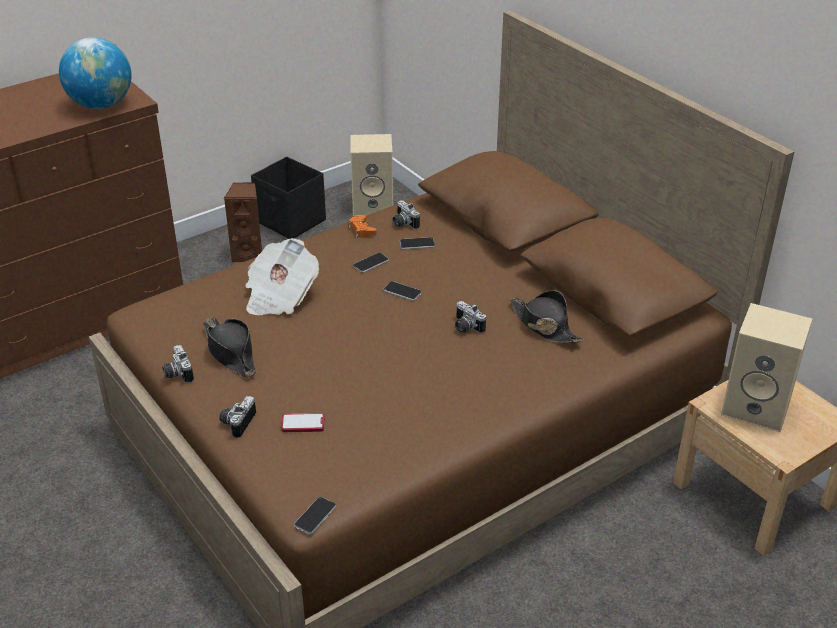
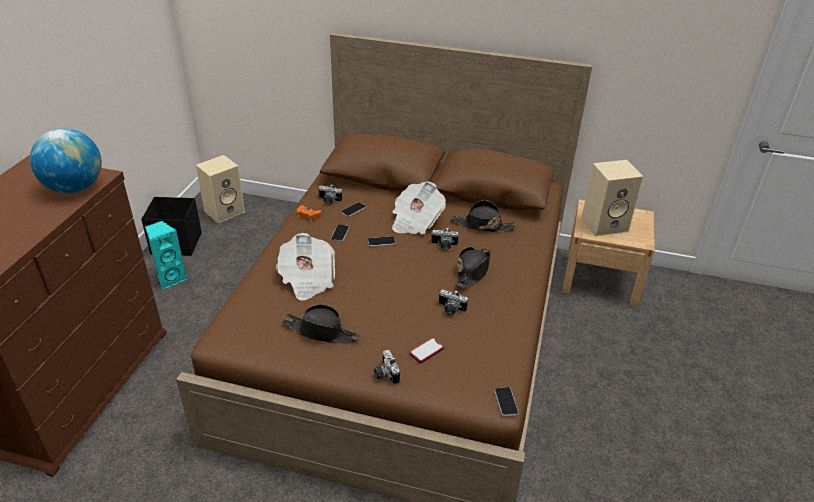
camera: 40 degrees left, 0 degrees up
(177, 373) = (302, 365): camera -> camera (450, 310)
(249, 255) = (170, 278): brown speaker -> turquoise speaker
(462, 369) = (473, 270): none -> black hat
(470, 286) = (415, 221): none -> newspaper

